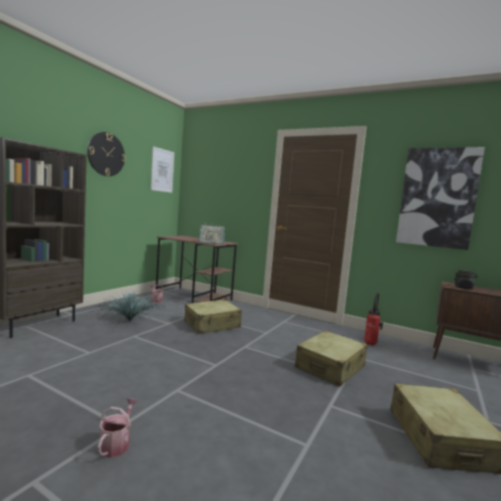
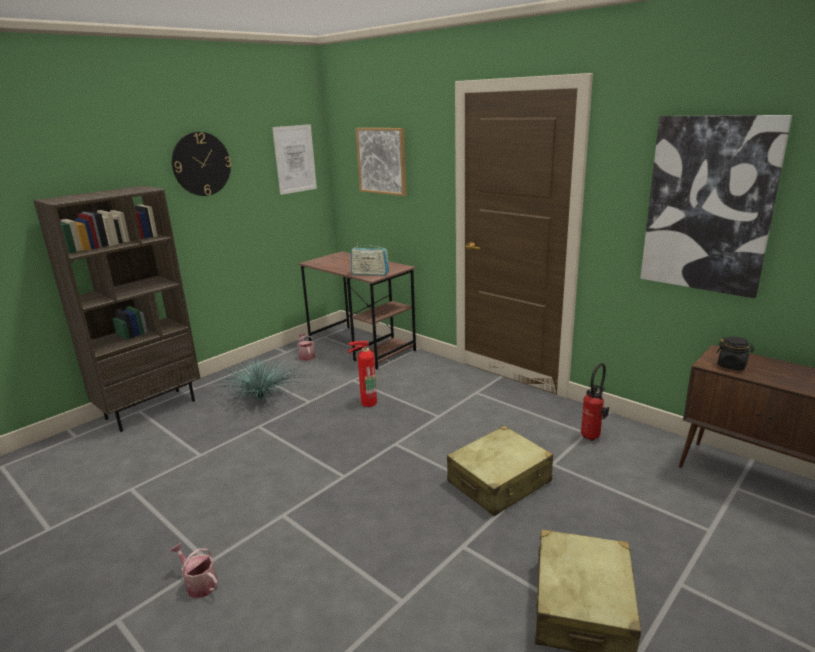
camera: 15 degrees right, 15 degrees up
(116, 443) = (199, 583): watering can -> watering can turned 75 degrees counterclockwise
(212, 324) = (367, 402): beige suitcase -> fire extinguisher
(221, 177) = (382, 161): none -> picture

